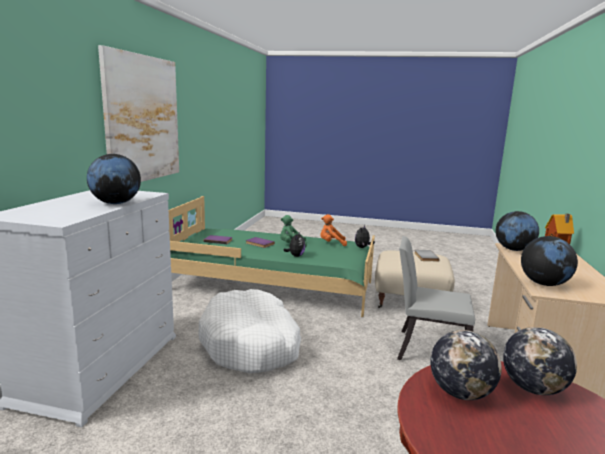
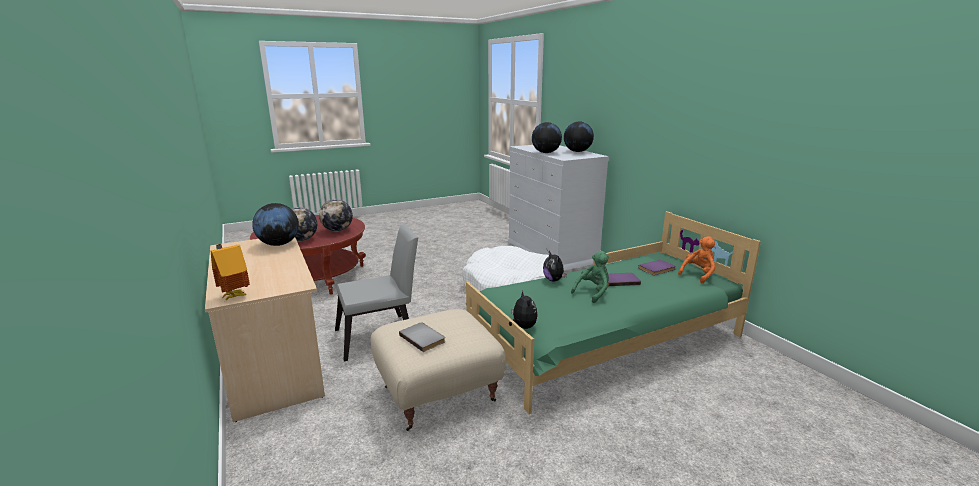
camera: 140 degrees right, 5 degrees up
(143, 119) = (672, 110): picture -> none
(331, 244) = (565, 315): orange plush toy -> orange plush toy (698, 274)
(513, 249) = (294, 280): globe -> globe (577, 151)

